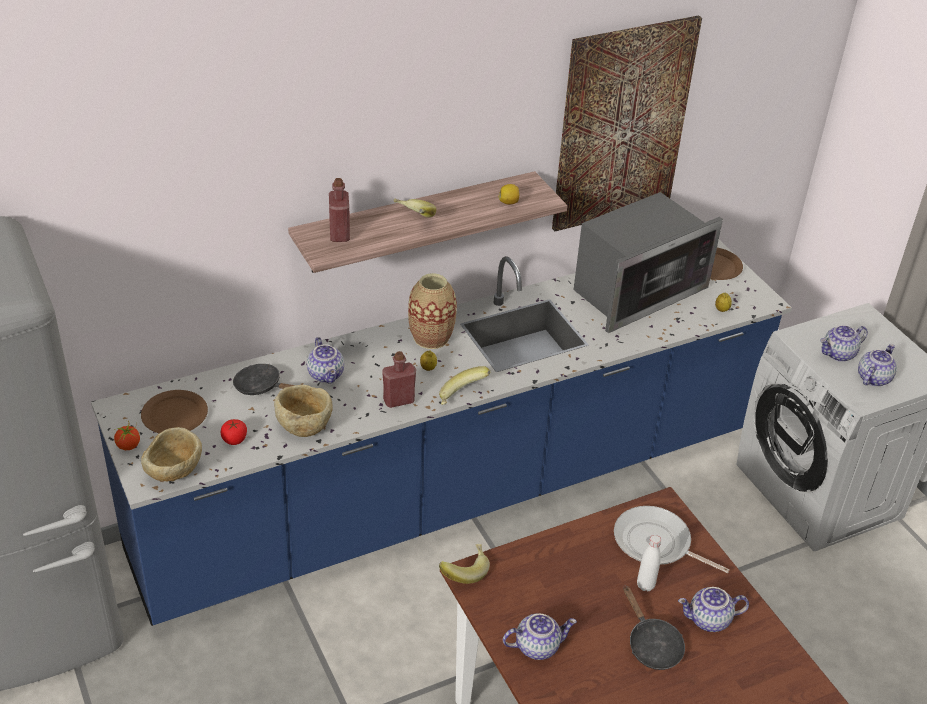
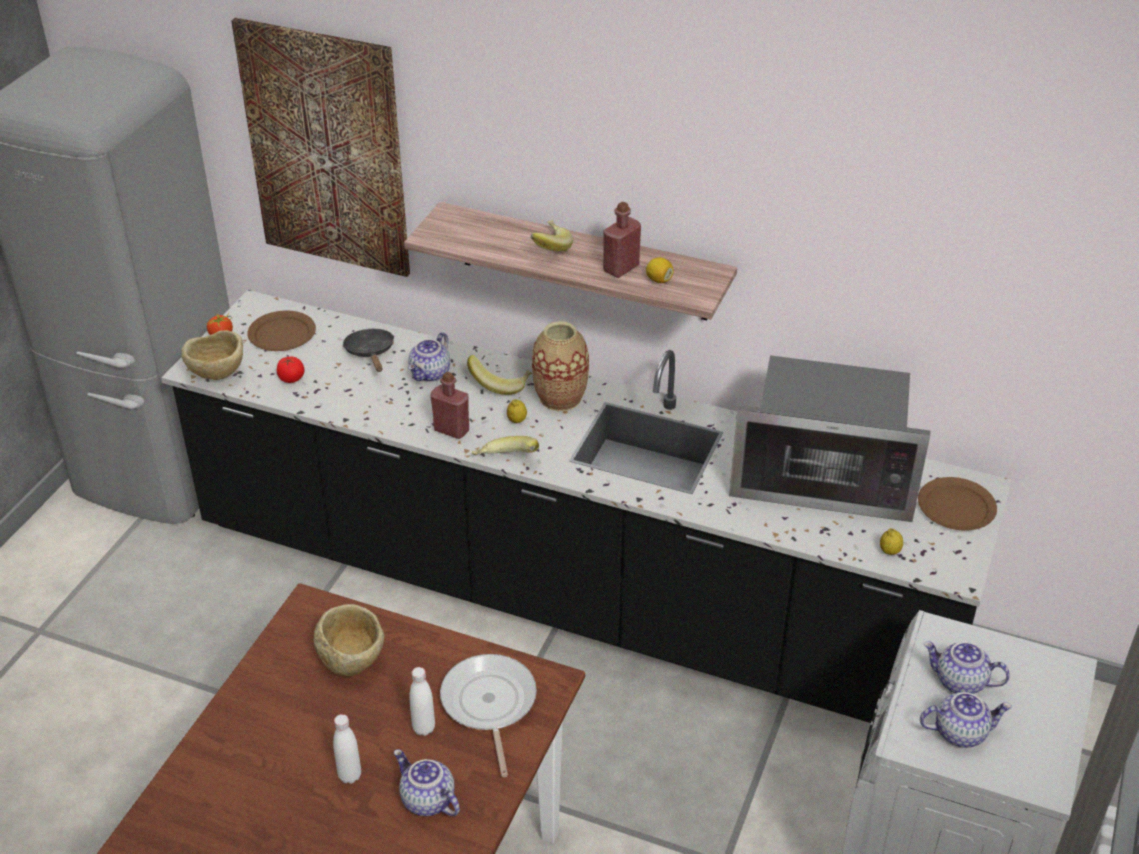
camera: 50 degrees right, 0 degrees up
(304, 427) = (352, 402): beige bowl -> beige bowl (353, 661)
(339, 234) = (467, 228): red bottle -> red bottle (621, 268)
(455, 493) = (569, 596): blue counter -> black counter
(463, 571) = (308, 599): banana -> banana (500, 384)
(537, 646) = (267, 698): teapot -> none
(622, 125) = (864, 259): picture -> picture (326, 149)
(651, 645) = (350, 775): black frying pan -> white bottle

